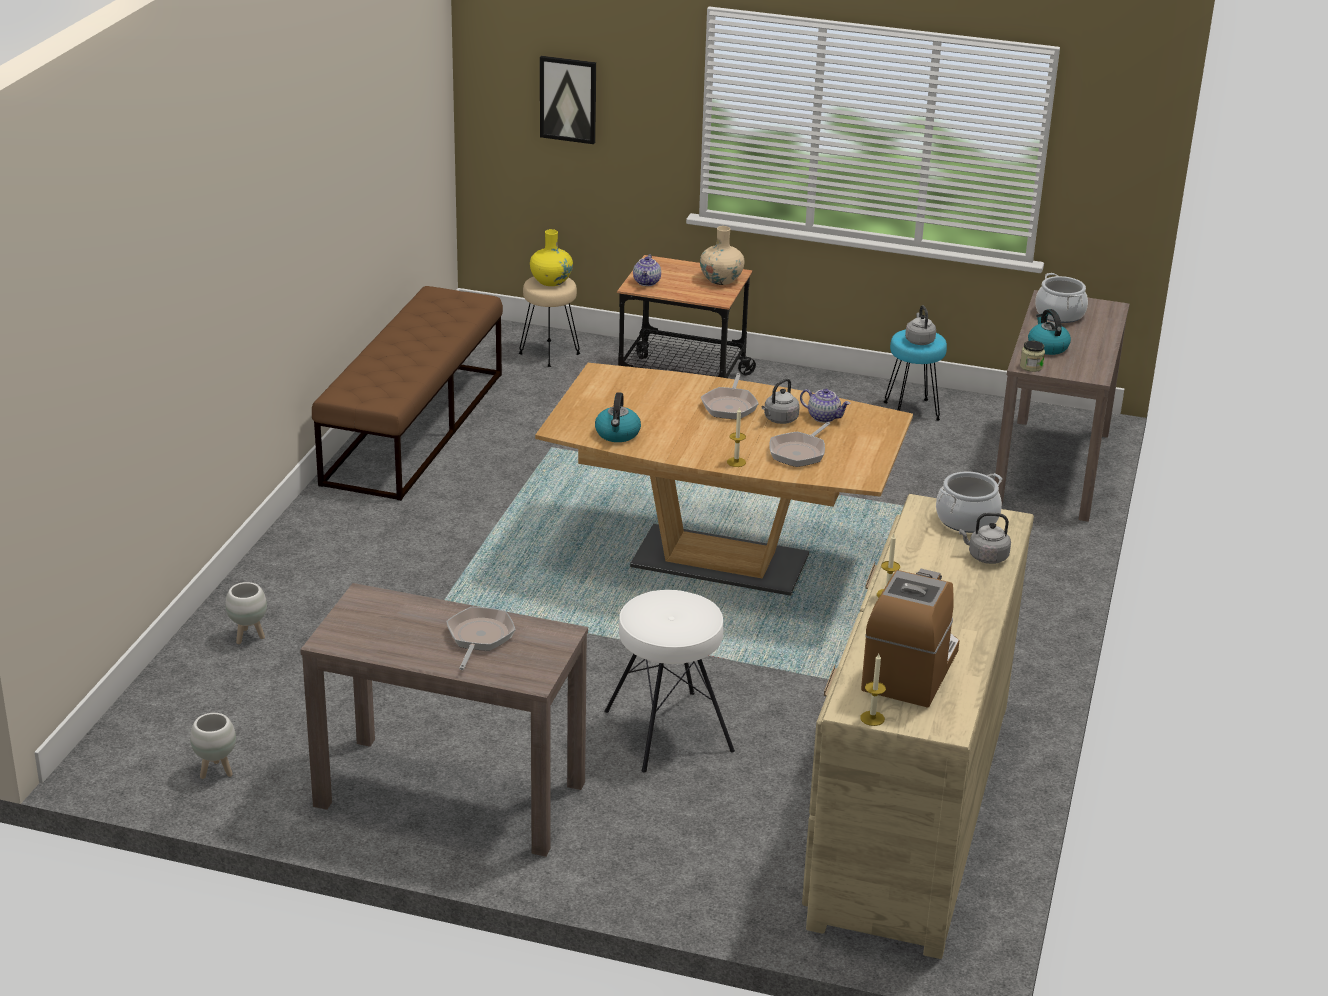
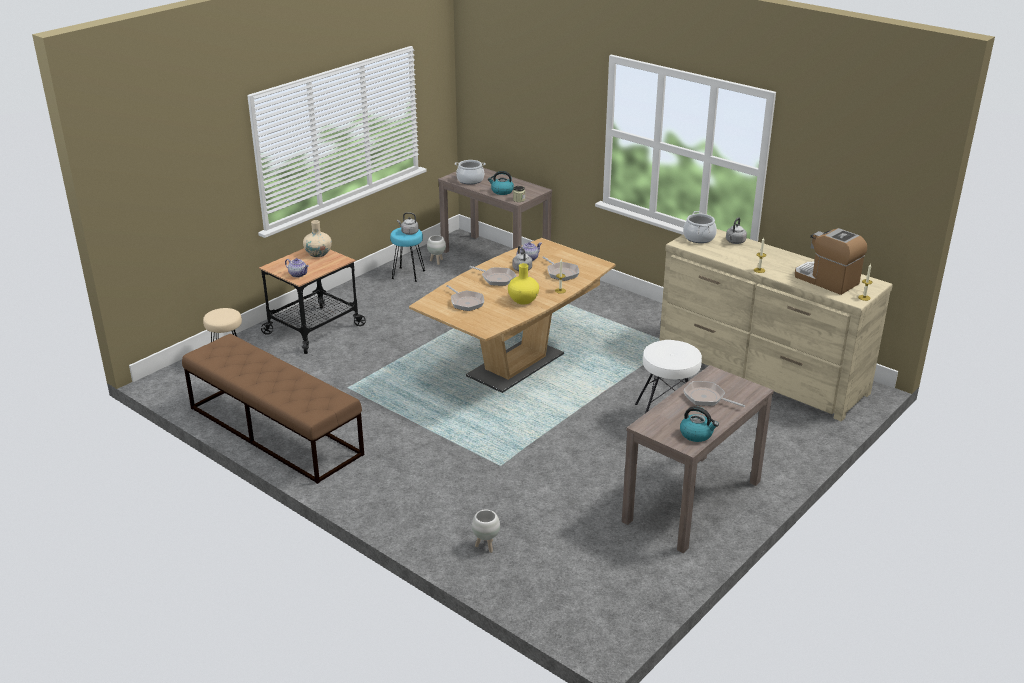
camera: 65 degrees left, 0 degrees up
(216, 772) = (631, 586): white planter -> white planter (436, 261)
(551, 281) = (220, 314): yellow vase -> yellow vase (523, 300)
(568, 99) = (179, 194): picture -> none
(617, 434) = (504, 315): kettle -> kettle (697, 434)
(632, 398) = (466, 302): none -> frying pan

